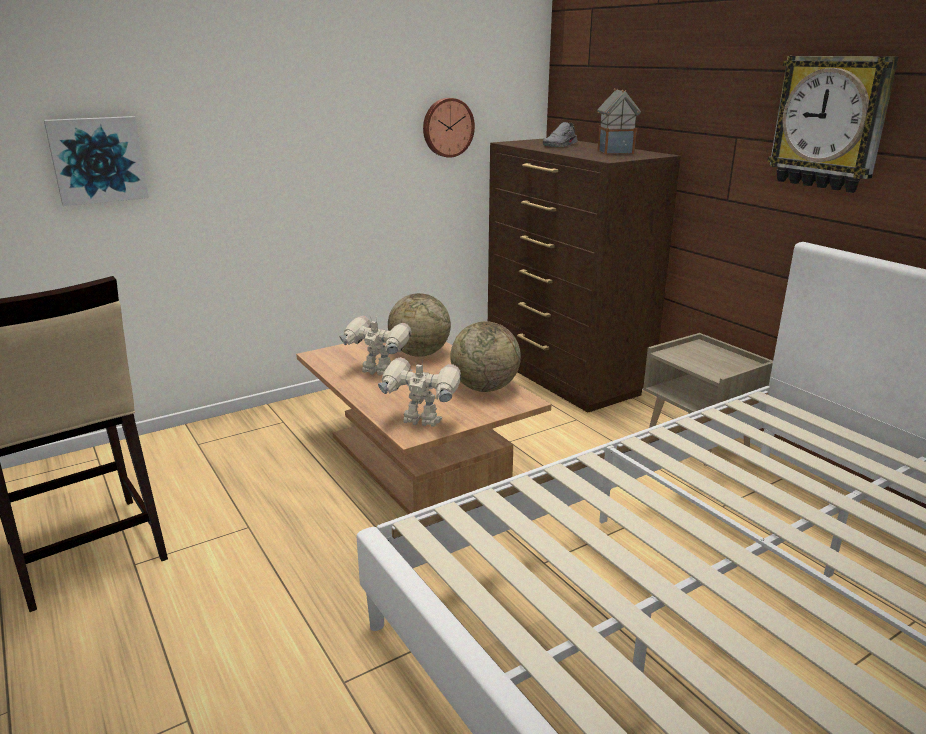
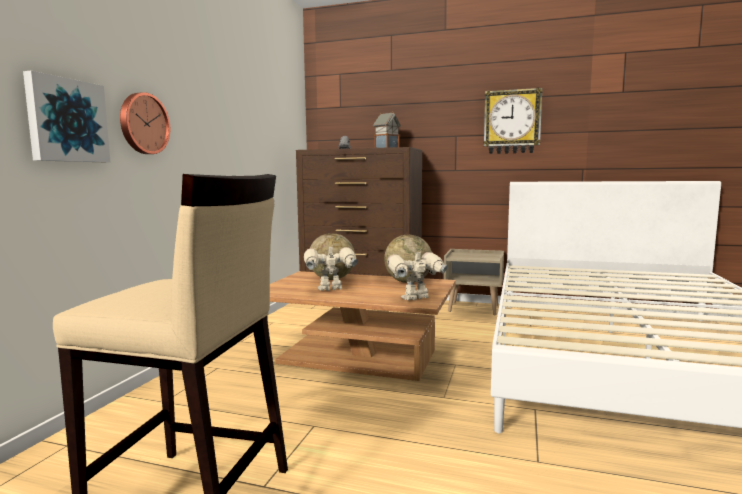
camera: 40 degrees left, 15 degrees down
(447, 127) = (269, 138): wall clock -> wall clock (143, 124)

